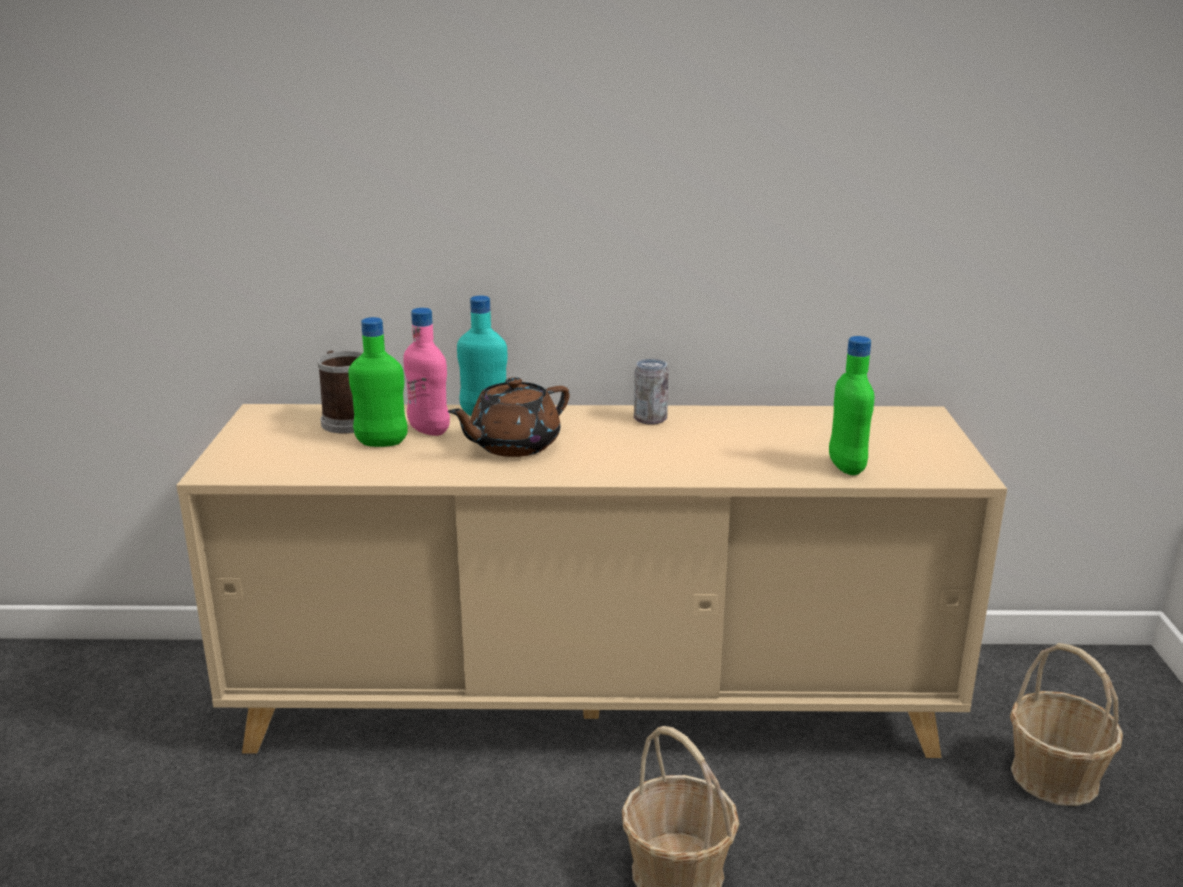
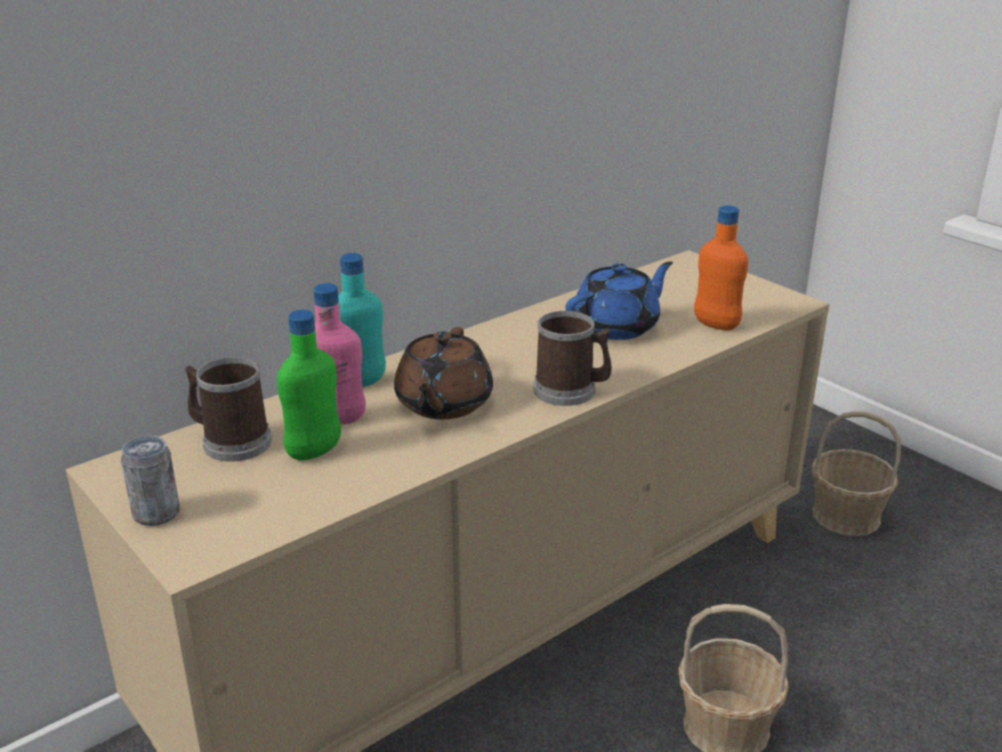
camera: 40 degrees left, 5 degrees up
(621, 470) = (571, 391): none -> mug
(650, 419) = (509, 334): can -> can (156, 514)
(750, 441) = (617, 327): none -> blue teapot
(846, 467) = (716, 324): green bottle -> orange bottle

